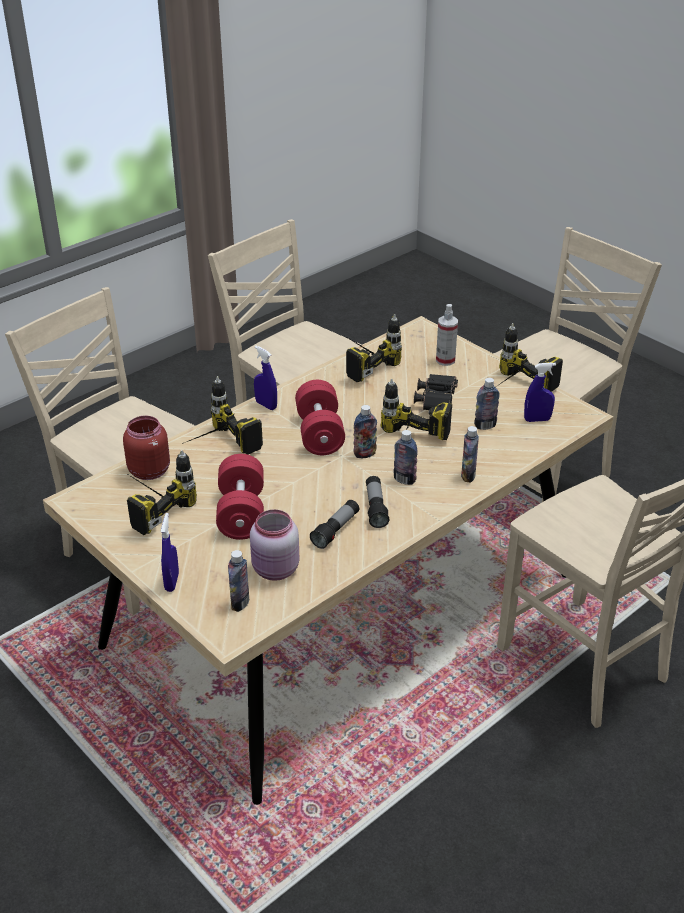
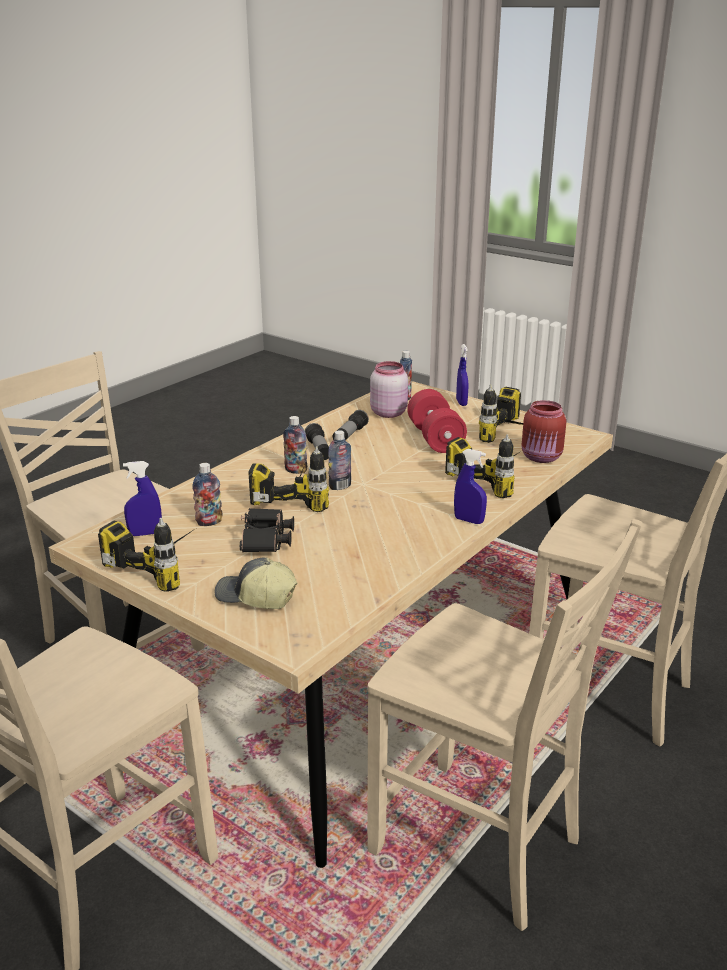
camera: 170 degrees right, 10 degrees down
(319, 433) = (394, 499): red dumbbell -> none
(361, 363) = (374, 582): power drill -> none
(445, 360) = (255, 597): spray bottle -> cap
(468, 476) = (233, 478): bottle -> none

